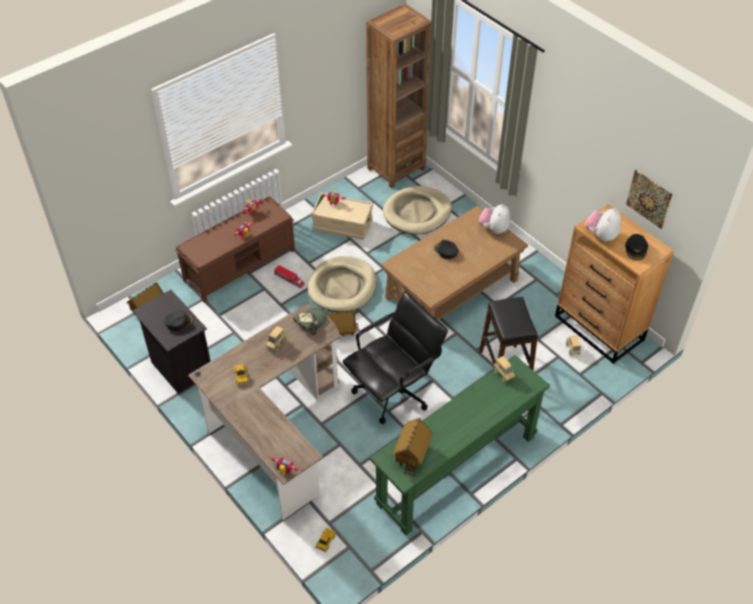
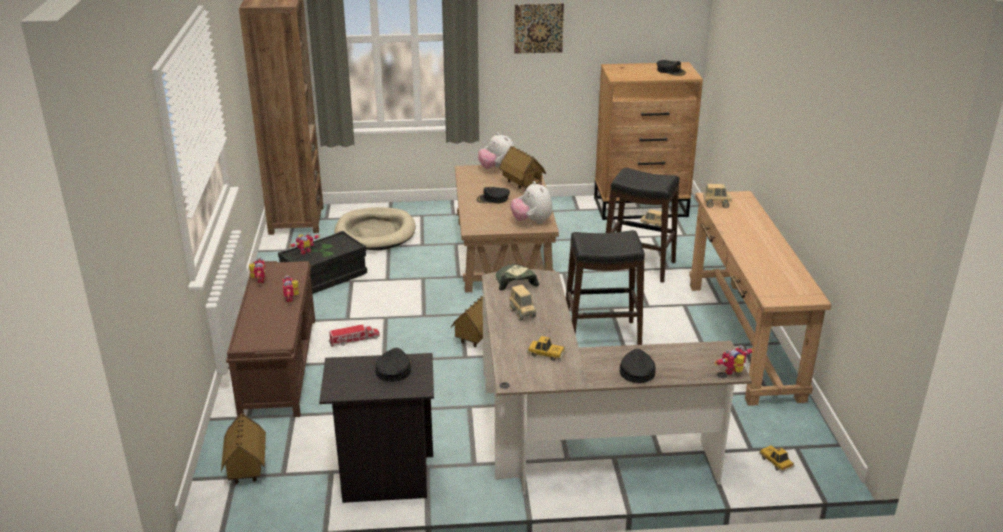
camera: 55 degrees left, 20 degrees down
(253, 425) = (636, 371): none -> black cap
(342, 225) = (325, 278): beige storage box -> black storage box
(342, 287) = (414, 311): beige dog bed -> none
(393, 392) = (602, 336): black office chair -> black stool
(412, 454) = (781, 282): toy house -> toy house (522, 186)
(456, 469) = (742, 339): green console table -> brown console table
(601, 235) = (636, 76): plush toy -> plush toy (532, 222)
(648, 199) = (643, 28): picture -> picture (538, 28)

